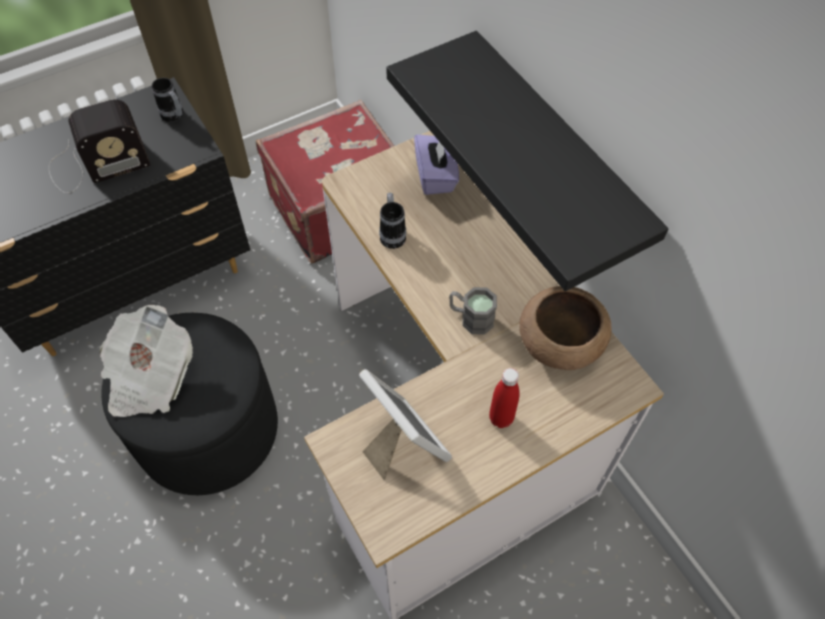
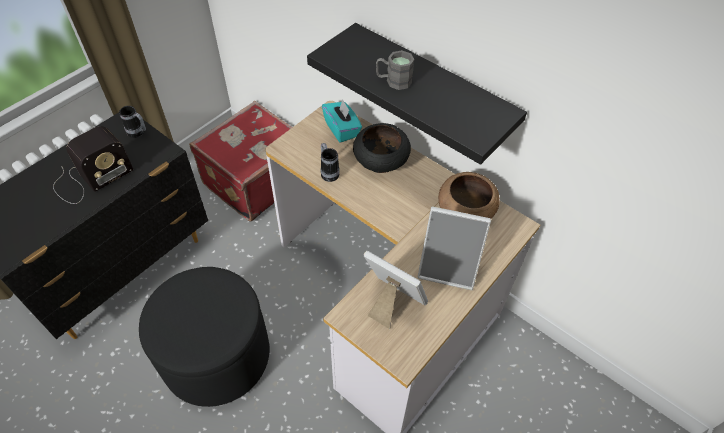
camera: 20 degrees left, 5 degrees down
(149, 377) = (176, 321): newspaper -> none
(436, 176) = (342, 129): purple tissue box -> turquoise tissue box
(470, 237) = (381, 162): none -> black bowl
(471, 318) = (402, 211): grey mug -> grey mug (393, 81)
(501, 418) = (448, 268): red bottle -> picture frame

